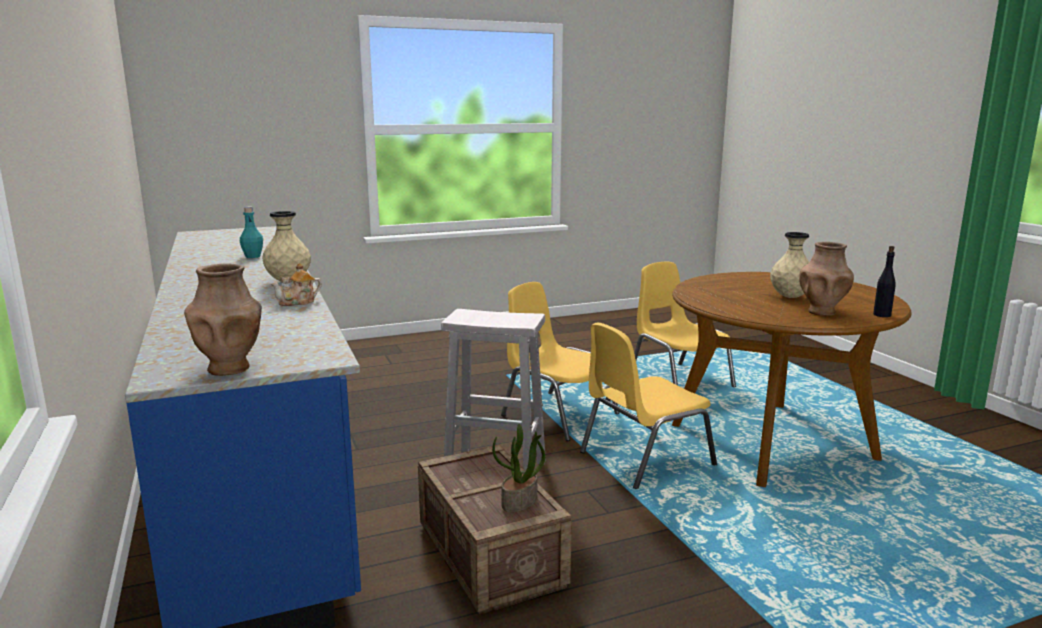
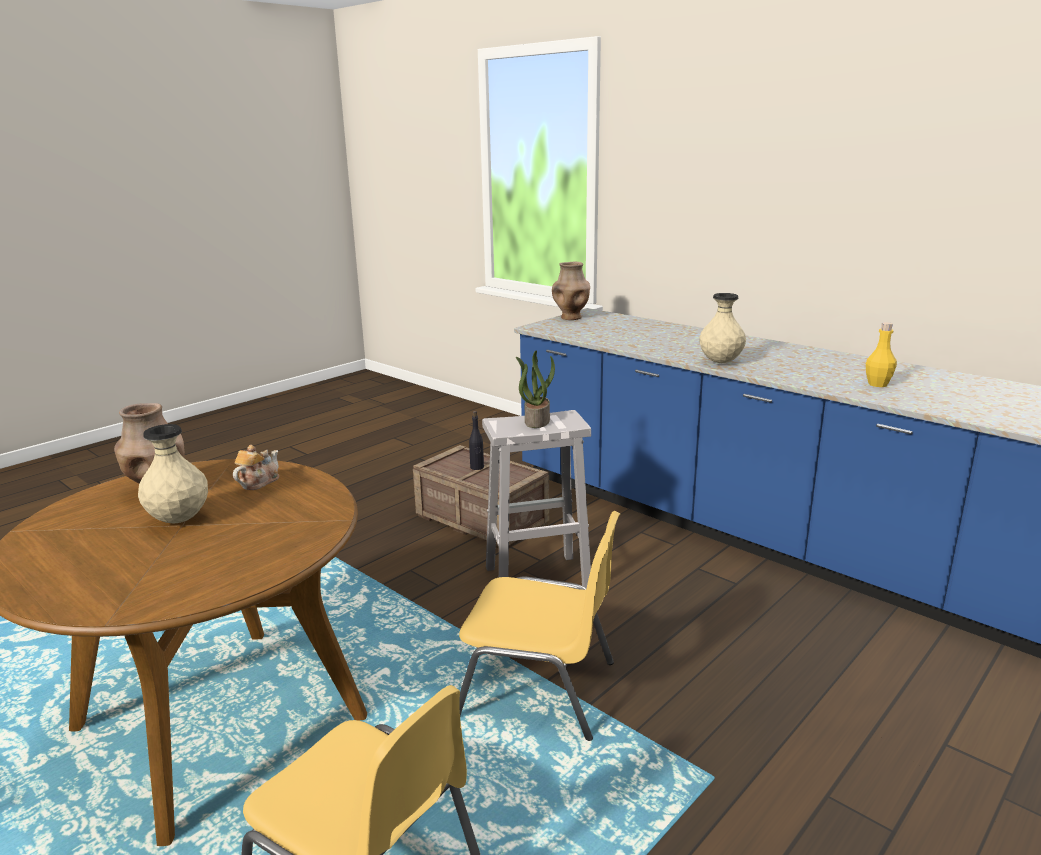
camera: 155 degrees right, 5 degrees up
(253, 256) = (878, 384): turquoise bottle -> yellow bottle
(298, 302) = (649, 348): teapot -> teapot (258, 482)
(519, 502) = (451, 465): potted plant -> potted plant (536, 421)
(643, 458) = (394, 640): yellow chair -> none
(882, 315) = (79, 501): black bottle -> black bottle (477, 467)

